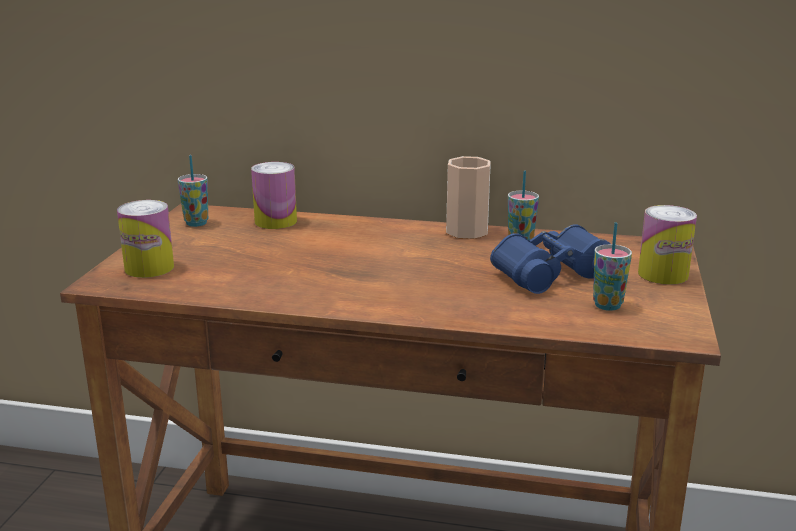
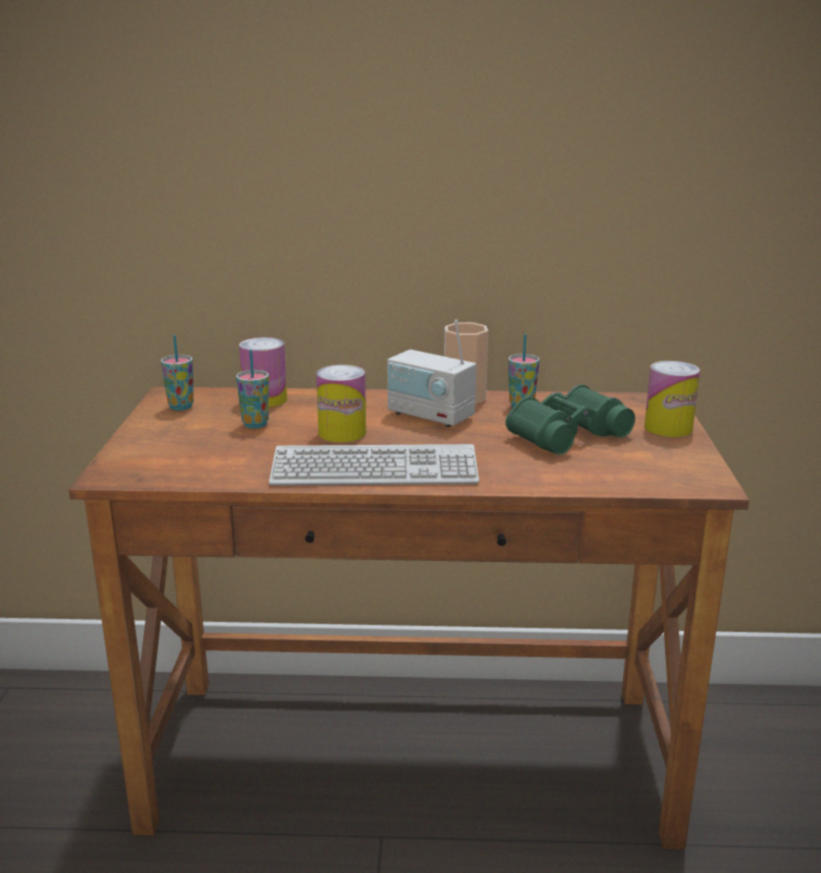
camera: 10 degrees left, 0 degrees up
(149, 268) = (154, 456): can -> can (342, 432)
(347, 295) = (374, 469): none -> keyboard
(425, 246) = (430, 416): none -> radio
(552, 273) = (564, 433): blue binoculars -> green binoculars
(607, 305) = (629, 461): cup -> cup (255, 424)

